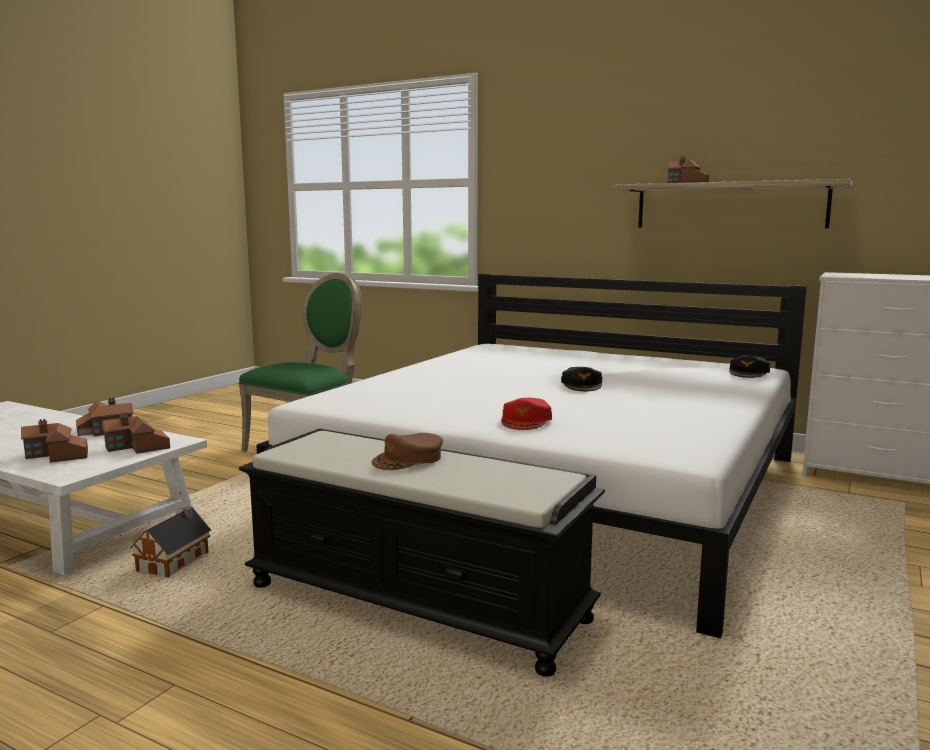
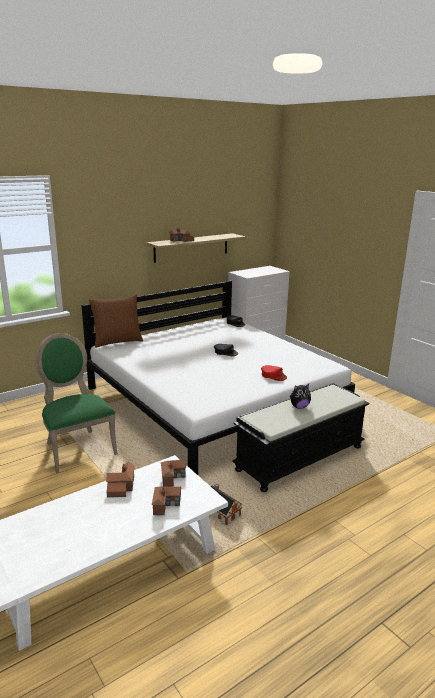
camera: 65 degrees left, 10 degrees up
(408, 459) = (299, 407): brown cap -> plush toy
(514, 345) = (117, 341): none -> brown pillow

